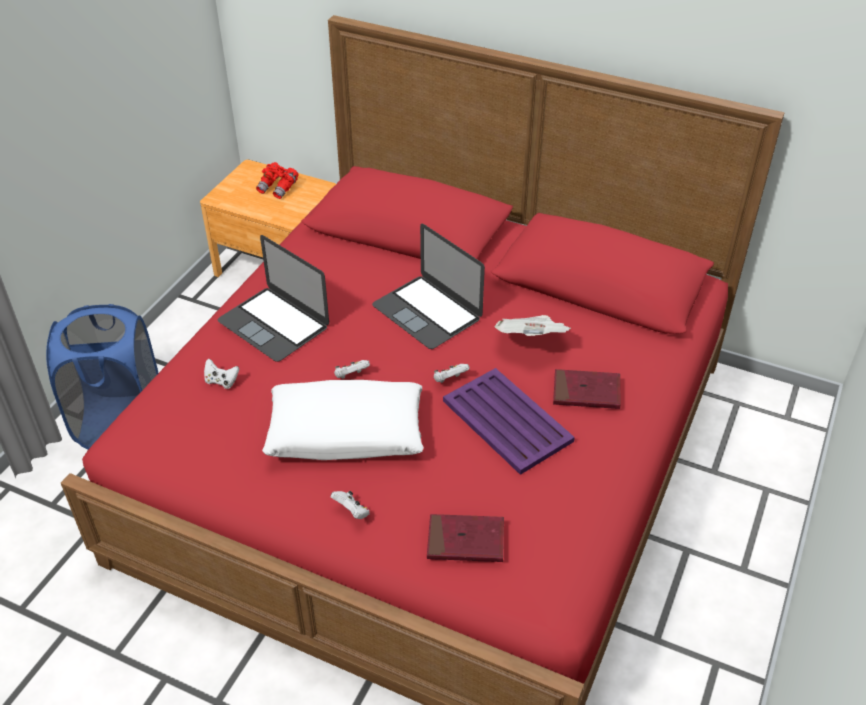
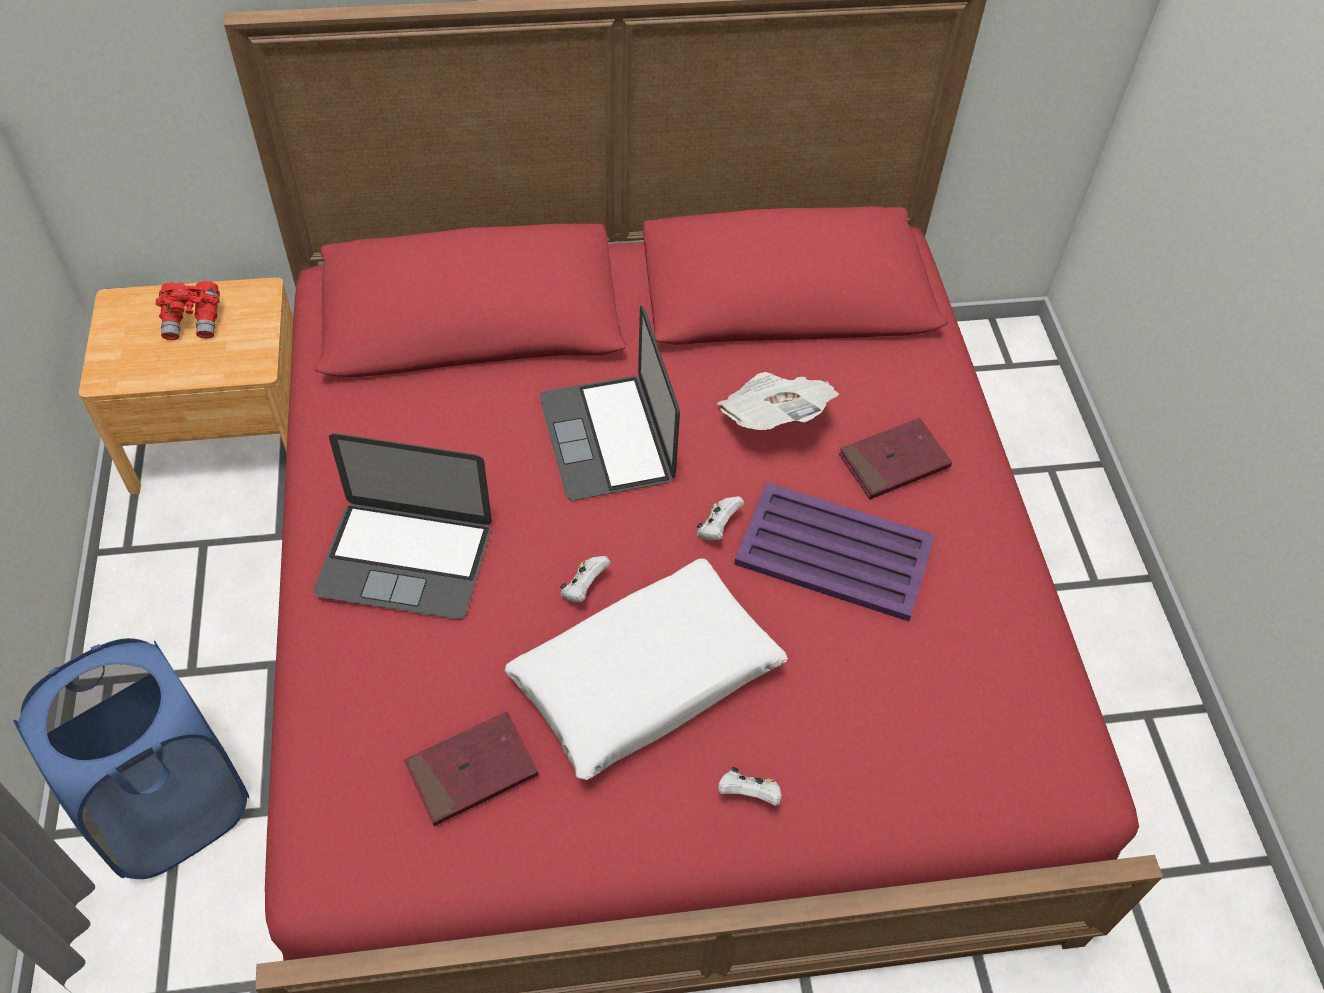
camera: 35 degrees left, 10 degrees up
(221, 381) = (403, 692): white game controller -> none
(427, 312) = (607, 437): laptop -> laptop turned 60 degrees clockwise
(465, 541) = (918, 753): red book -> red book (472, 771)

